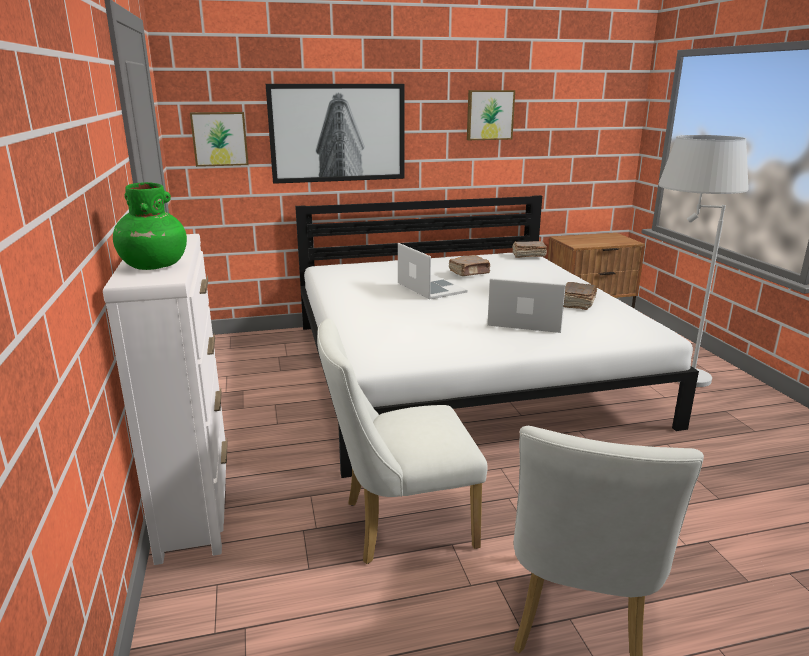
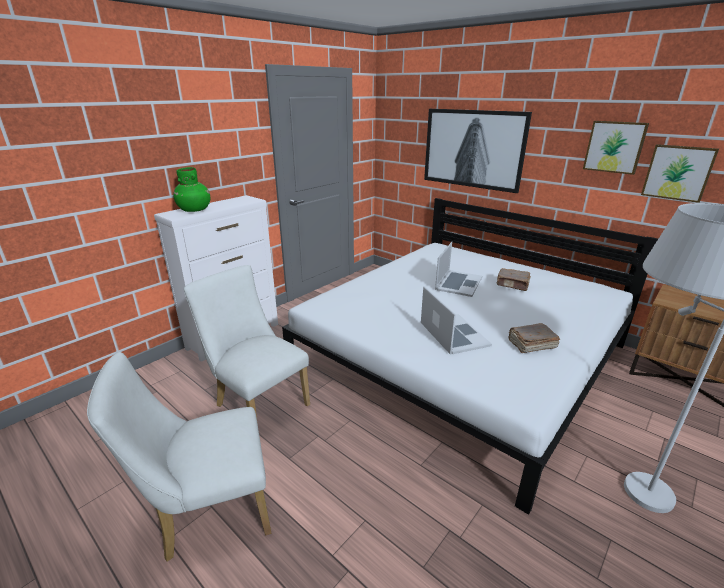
camera: 55 degrees right, 5 degrees up
(220, 139) = (401, 144): picture -> picture (678, 172)
(528, 255) = (608, 293): brown book -> none

